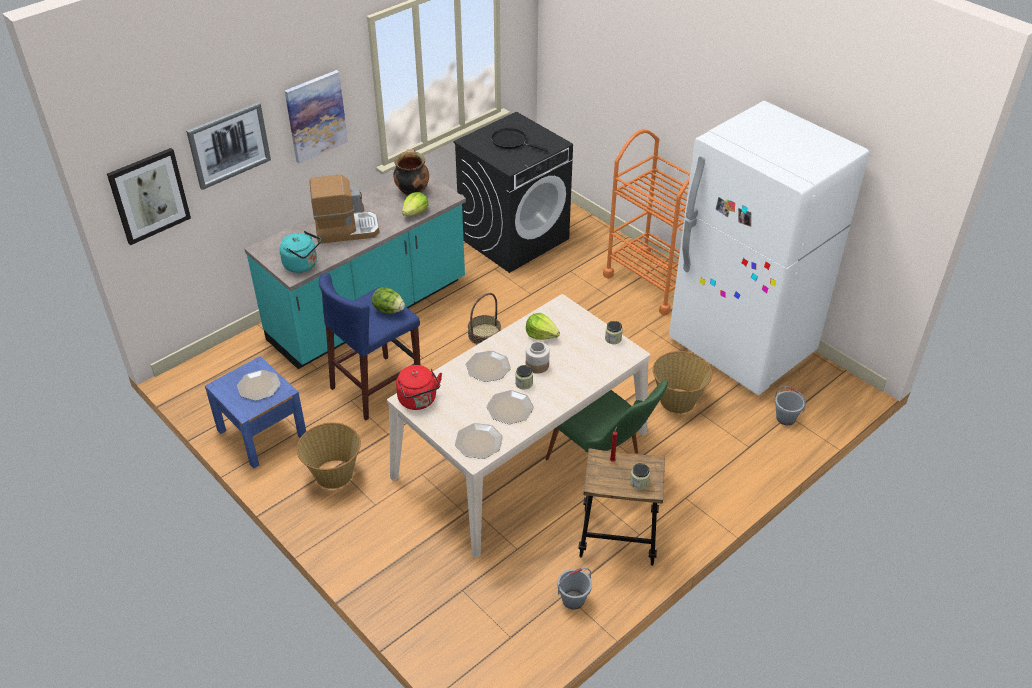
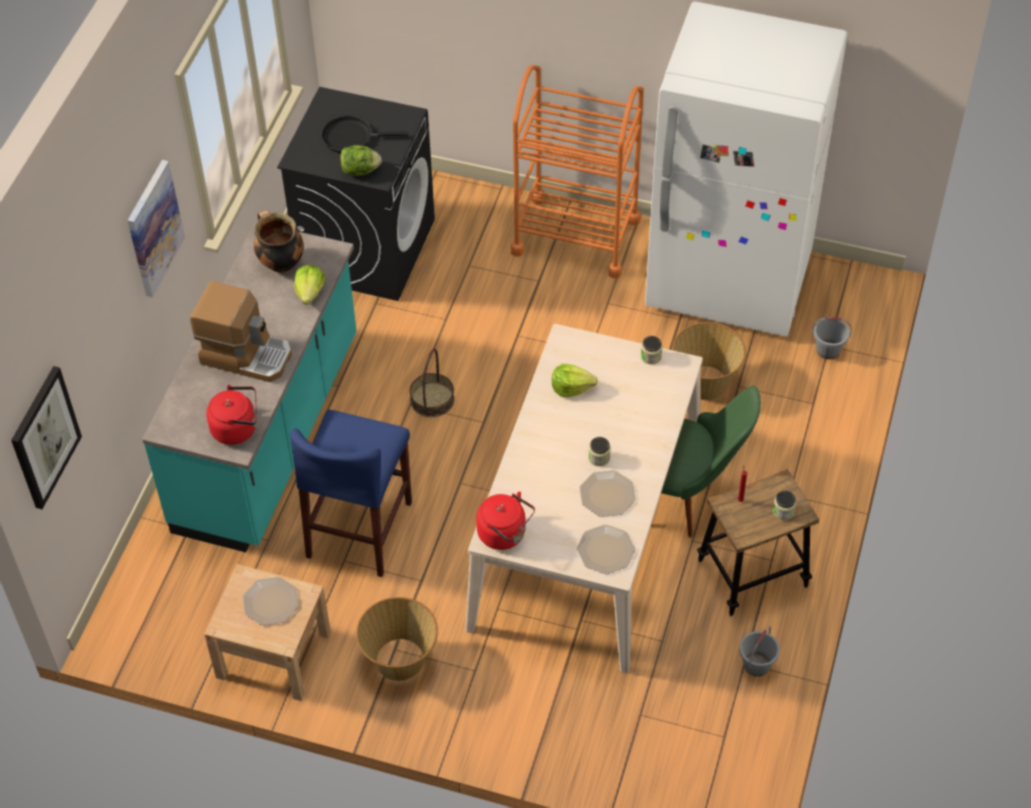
camera: 30 degrees left, 10 degrees up
(229, 145) = (95, 323): picture -> none
(262, 433) = (273, 654): blue nightstand -> beige nightstand
(303, 265) = (237, 428): turquoise kettle -> red kettle
(346, 229) = (246, 354): coffee machine -> coffee machine turned 60 degrees clockwise
(388, 310) = (369, 436): lettuce -> lettuce (360, 170)
(488, 367) = (546, 456): plate -> none
(537, 365) = (595, 429): jar -> none

